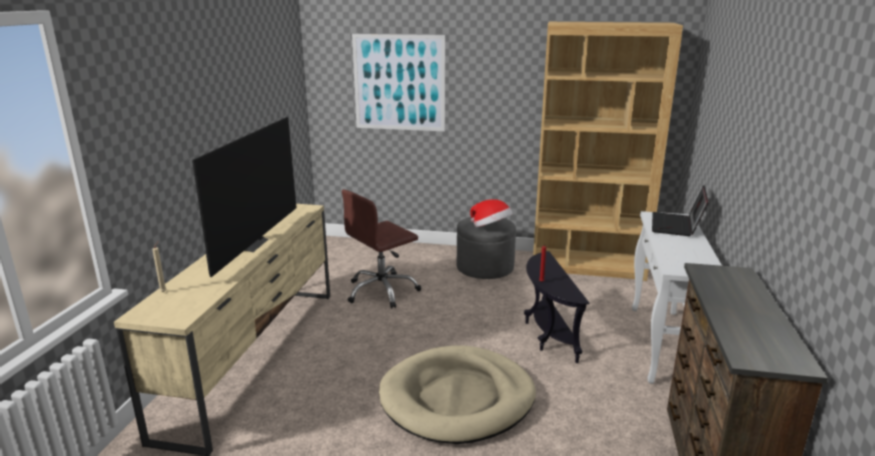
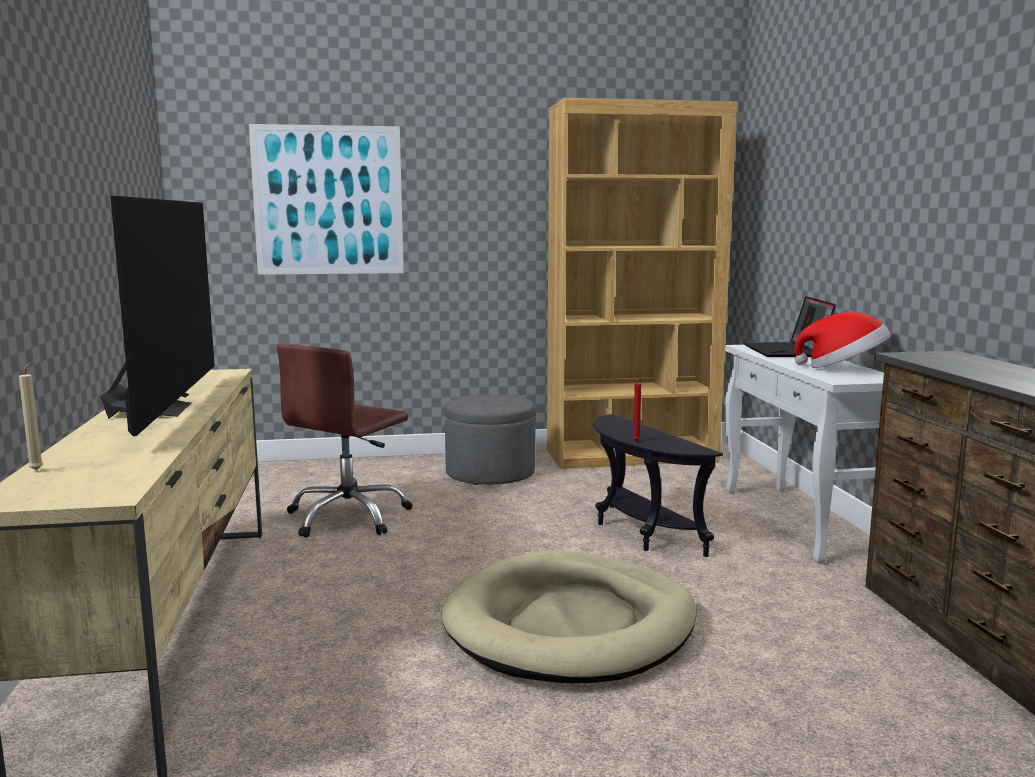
camera: 20 degrees left, 10 degrees down
(491, 228) = (502, 404): hat -> hat (843, 368)

